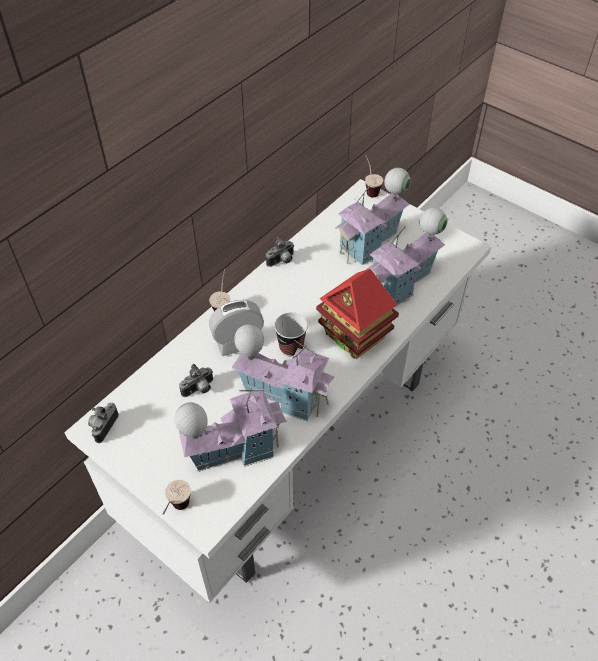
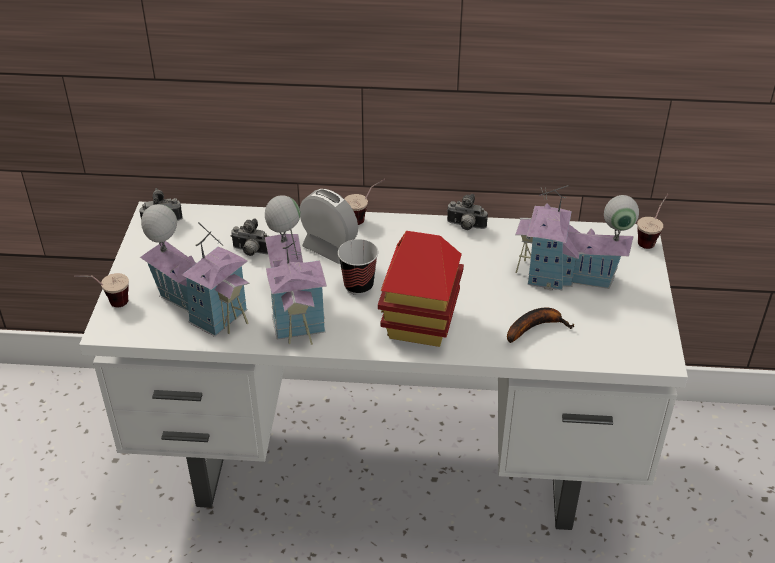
camera: 55 degrees right, 10 degrees down
(403, 283) = (536, 327): toy house -> banana

